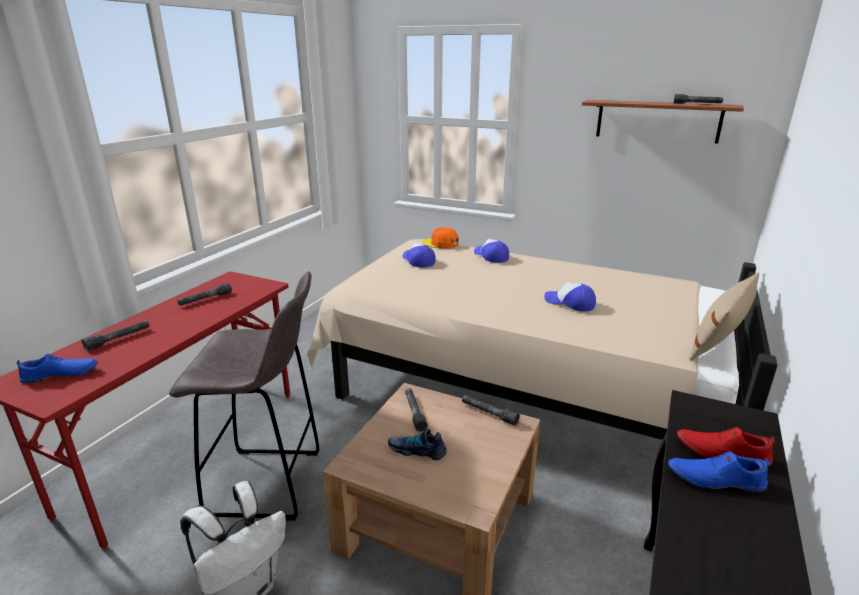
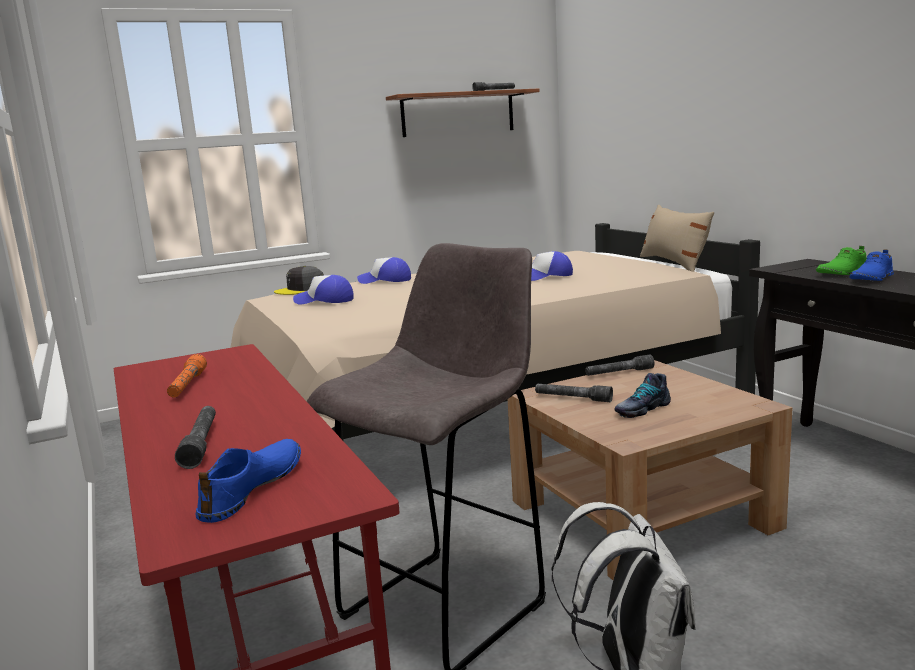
camera: 50 degrees left, 10 degrees down
(205, 299) = (187, 385): grey flashlight -> orange flashlight
(440, 243) = (301, 289): orange cap -> grey cap
(722, 452) = (842, 273): red shoe -> green shoe

